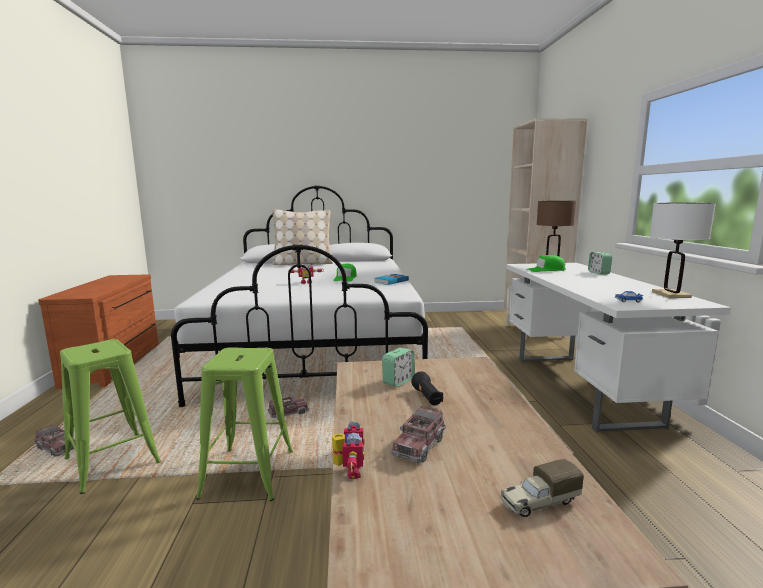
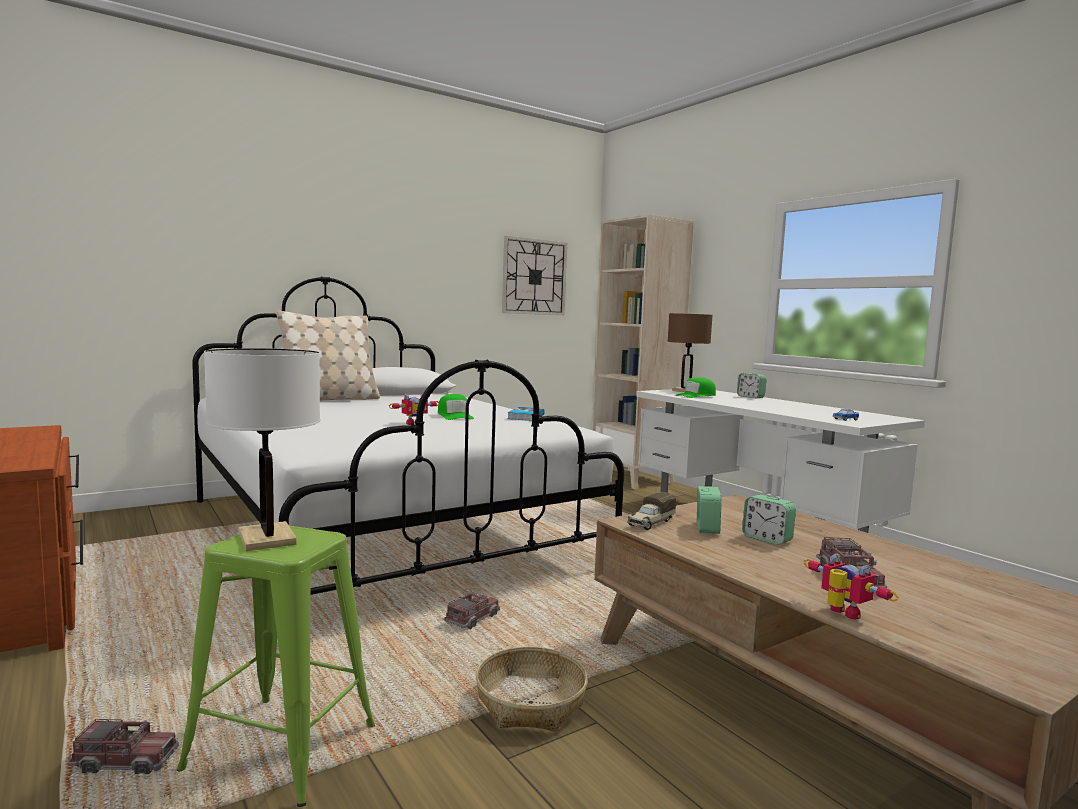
camera: 30 degrees left, 5 degrees down
(248, 474) = (530, 702): green stool -> basket
(427, 398) = (767, 539): black flashlight -> alarm clock
(474, 174) = (534, 277): none -> wall clock
(538, 502) = (1011, 598): toy truck -> toy truck (650, 523)
(671, 295) = (860, 413): white table lamp -> white table lamp (267, 538)

